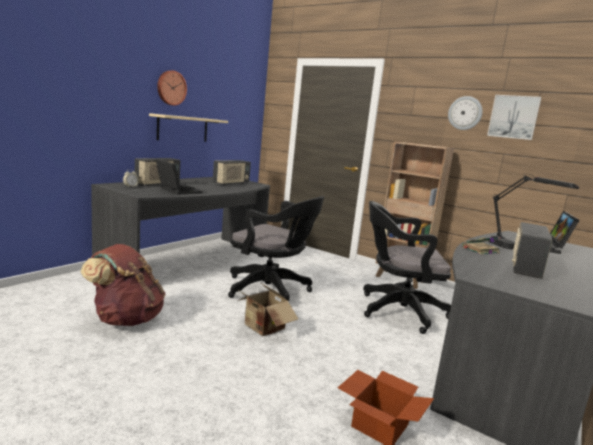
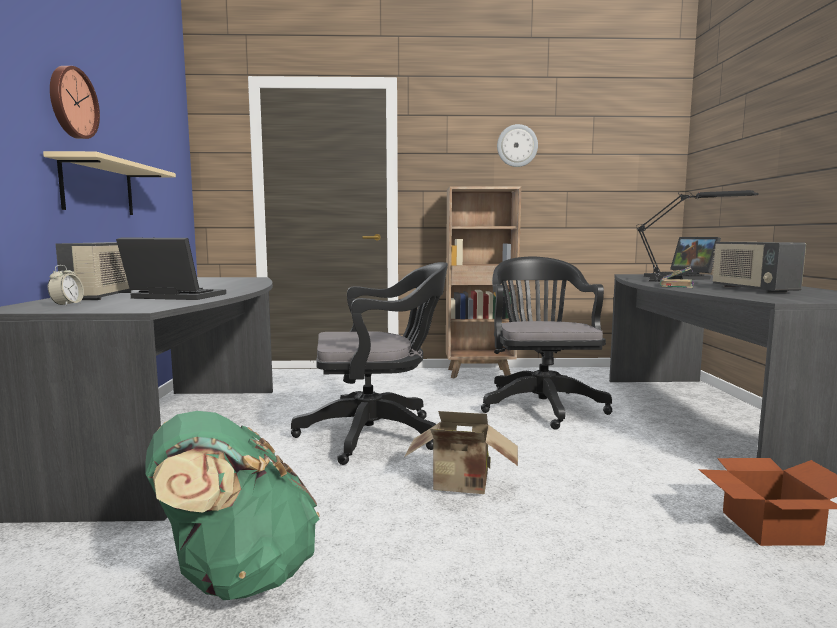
camera: 35 degrees left, 5 degrees down
(126, 319) = (236, 576): brown backpack -> green backpack
(231, 183) = (215, 281): radio -> none
(397, 311) = (540, 405): black office chair -> black office chair turned 120 degrees clockwise
(513, 117) = (572, 146): picture -> none

